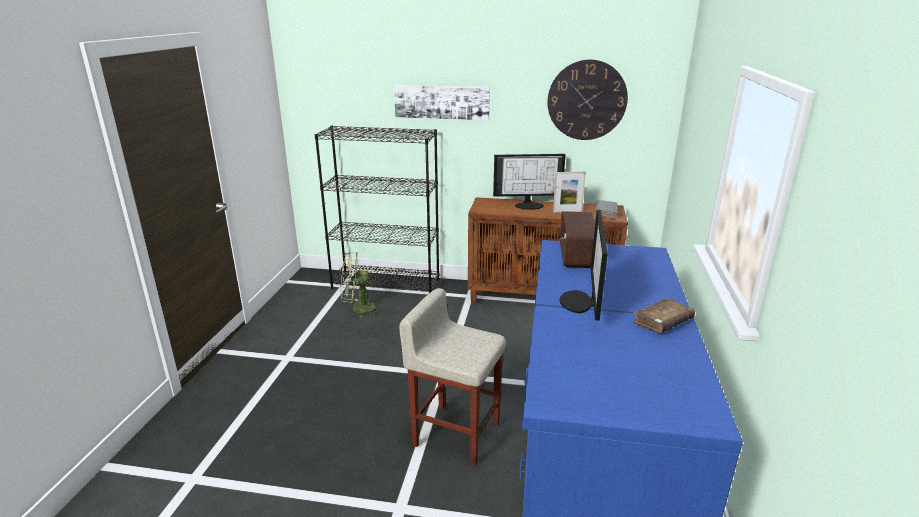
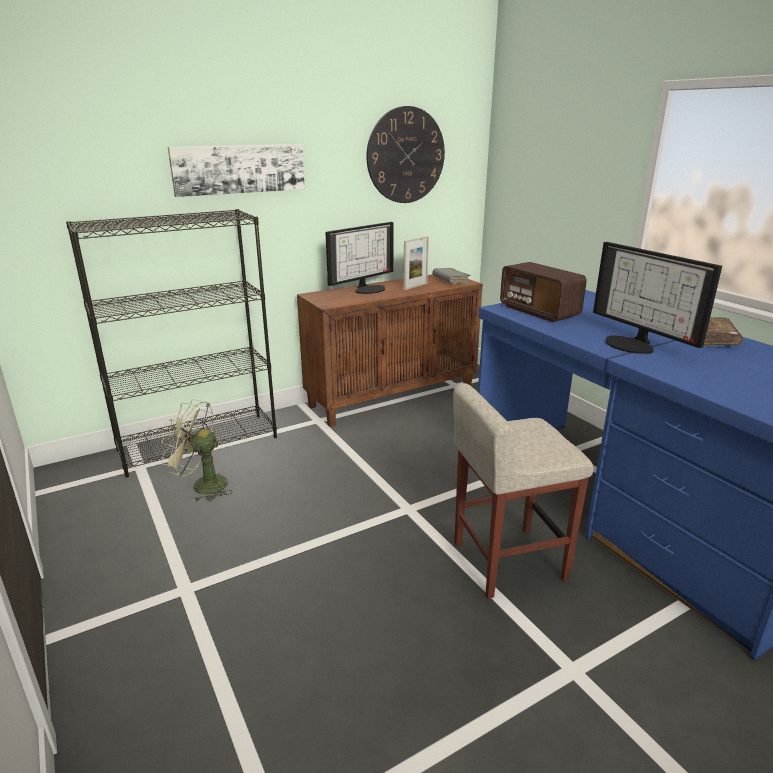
camera: 40 degrees left, 0 degrees up
(358, 309) = (202, 485): green fan -> green fan turned 60 degrees clockwise

